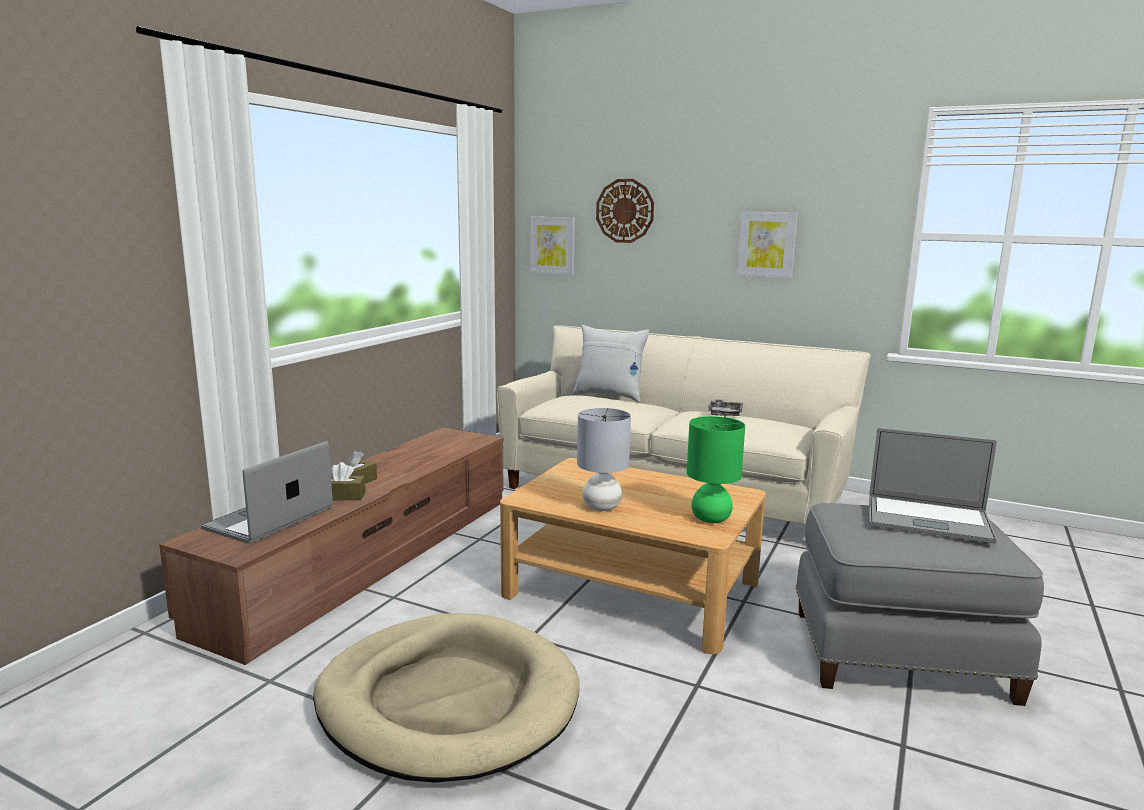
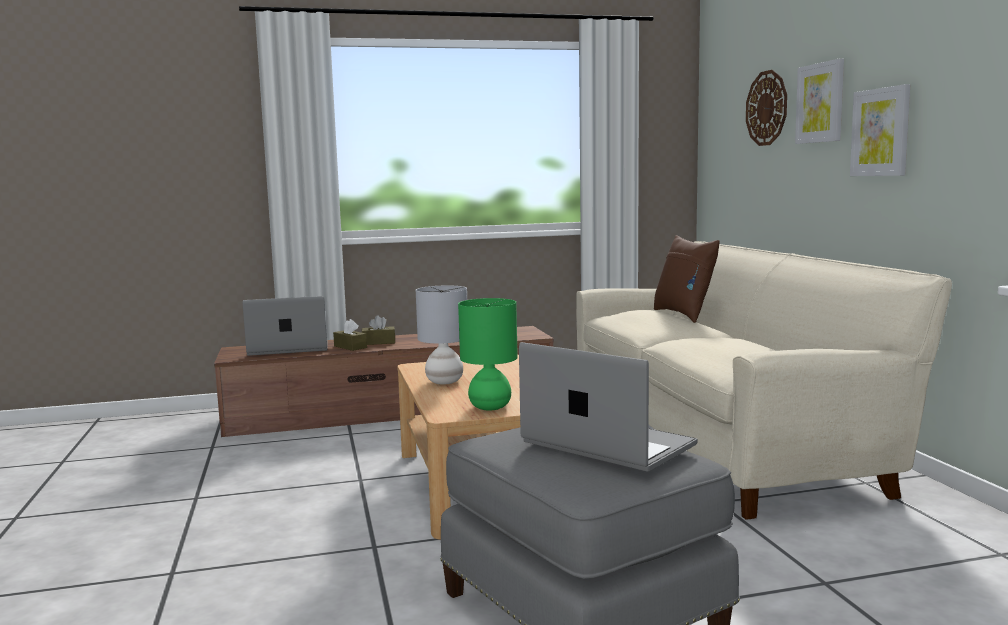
camera: 50 degrees right, 5 degrees down
(447, 702) = (245, 488): beige dog bed -> none
(552, 245) = (718, 155): picture -> picture (820, 103)
(609, 396) = (684, 315): grey pillow -> brown pillow
(725, 414) = (734, 339): grey tray -> none
(928, 519) = (608, 443): laptop -> laptop turned 150 degrees clockwise

